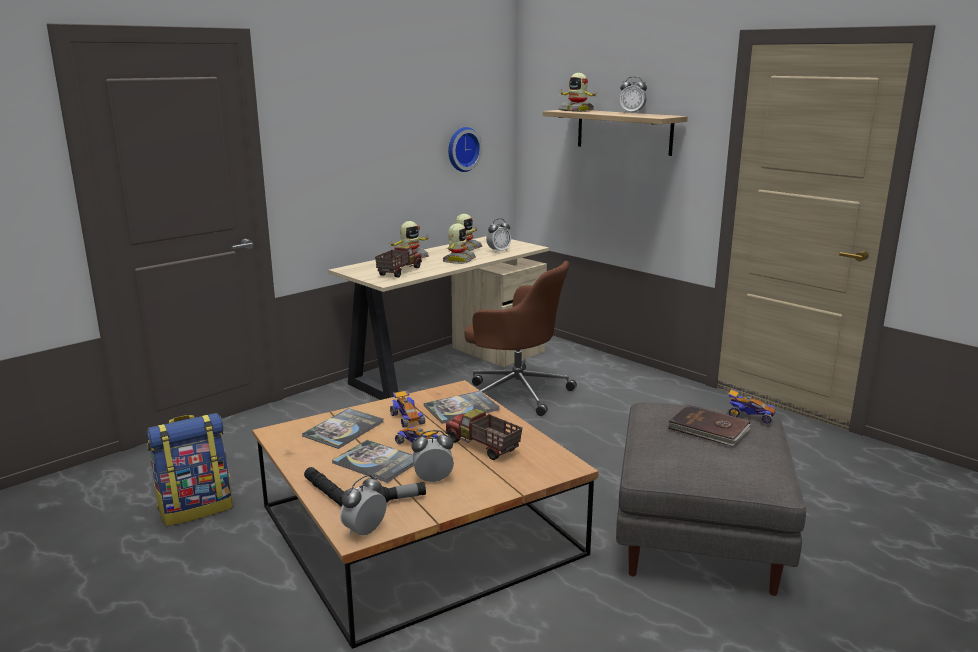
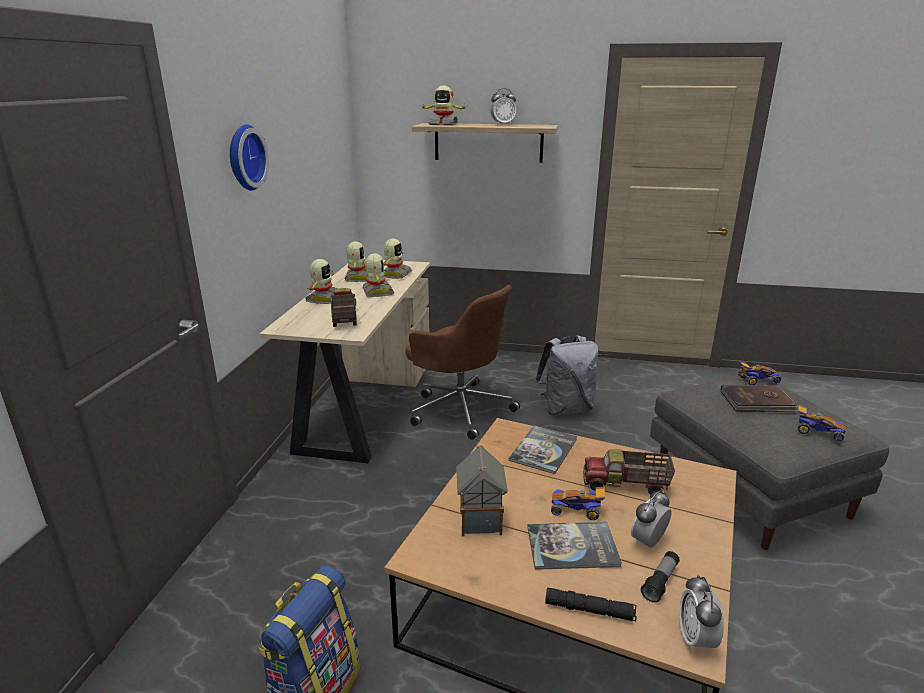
camera: 35 degrees left, 5 degrees up
(343, 429) = (480, 521): book -> toy house
(407, 419) = (517, 481): toy car -> toy car (817, 432)
(462, 149) = (327, 172): wall clock -> wall clock (244, 157)
(498, 251) = (394, 274): alarm clock -> toy robot
(516, 392) = (460, 408): brown office chair -> brown office chair turned 45 degrees clockwise
(614, 419) = (566, 408): none -> grey backpack

